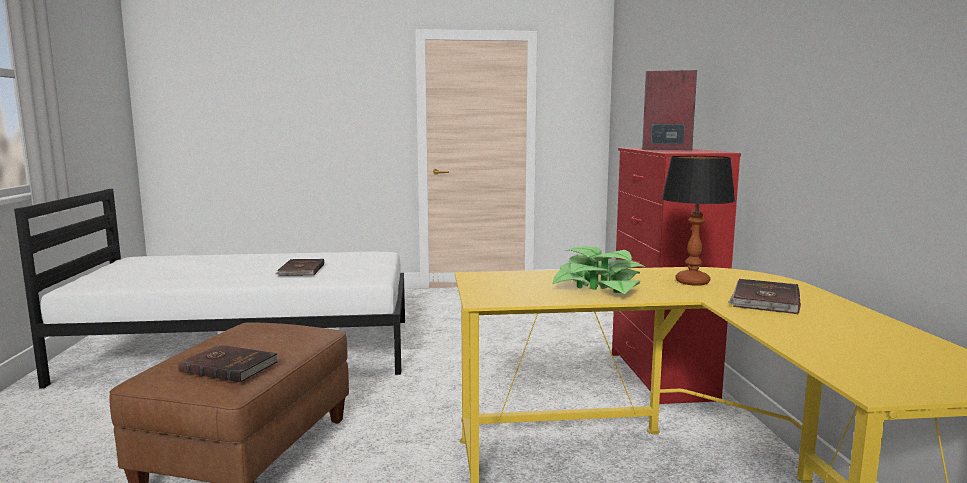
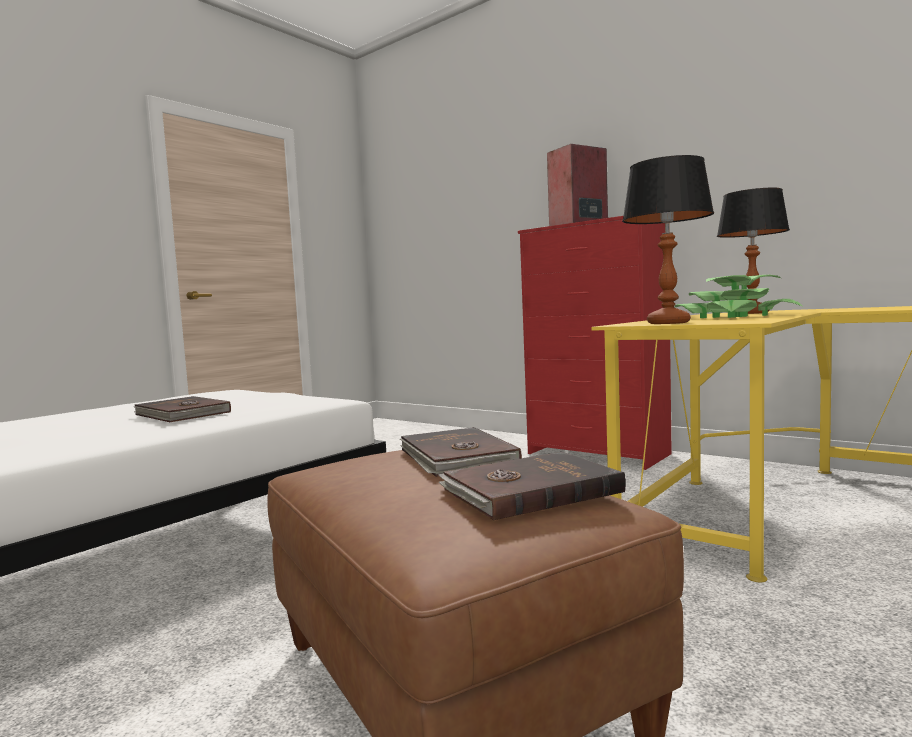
camera: 45 degrees left, 5 degrees down
(482, 284) = (668, 323): none -> table lamp
(764, 300) = (834, 309): brown book -> brown book (455, 457)

